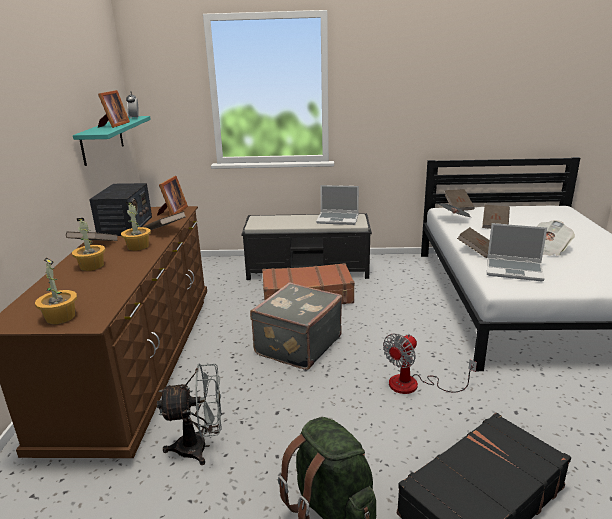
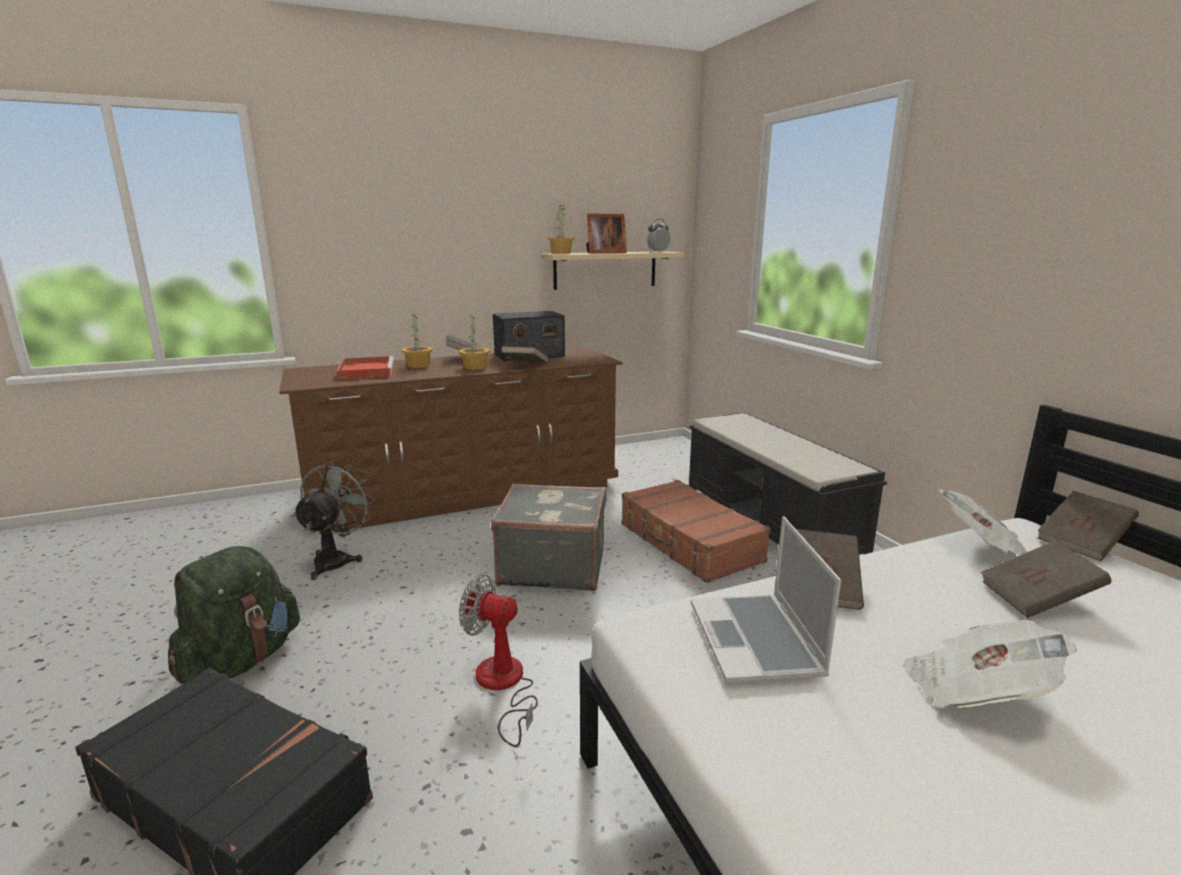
camera: 65 degrees right, 5 degrees down
(60, 317) = (309, 378): potted plant -> potted plant (561, 253)
(75, 289) = (366, 371): none -> red tray
(102, 140) = (605, 270): turquoise shelf -> beige shelf
(172, 212) = (589, 358): picture frame -> none
(200, 447) = (337, 560): grey fan -> grey fan turned 135 degrees counterclockwise
(338, 219) = (816, 458): laptop -> none

